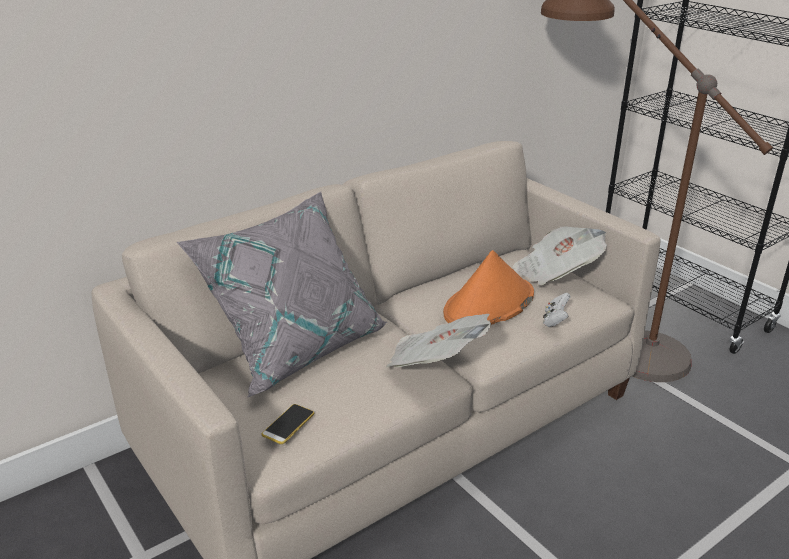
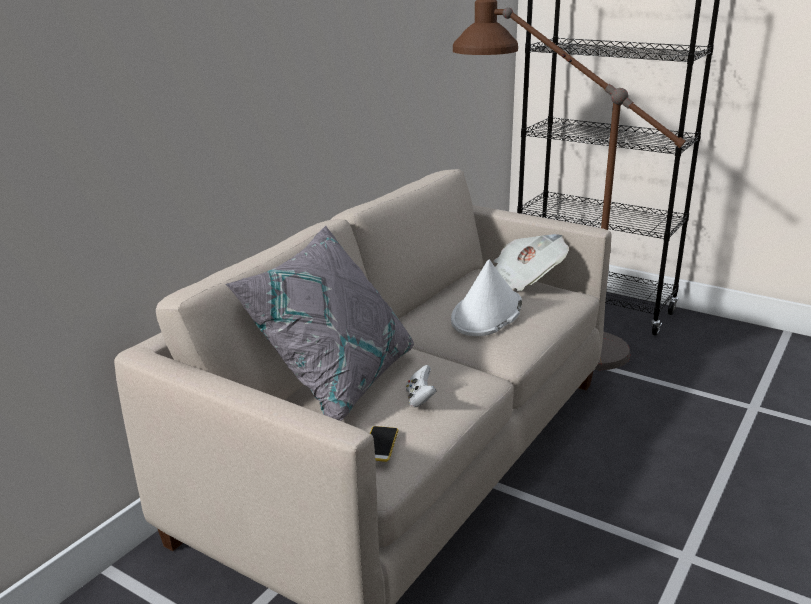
camera: 20 degrees left, 5 degrees down
(435, 363) = (476, 367): newspaper -> none
(489, 305) = (486, 314): orange hat -> white hat
(555, 320) = (550, 316): white game controller -> white game controller (420, 399)

